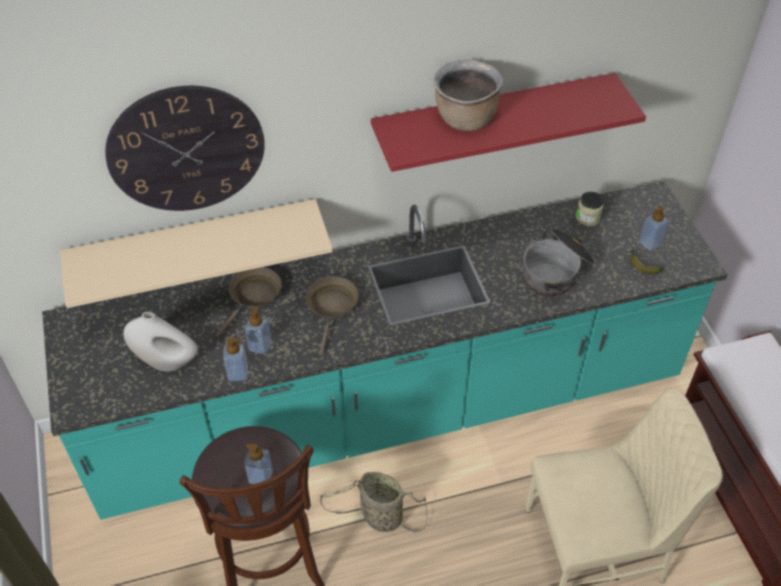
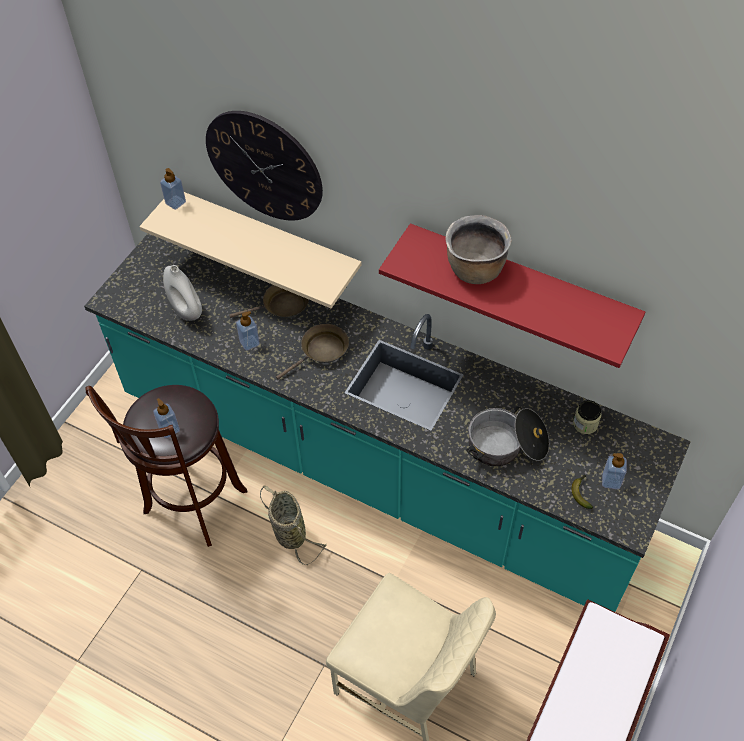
camera: 45 degrees right, 5 degrees up
(238, 373) = (217, 351): soap dispenser -> soap dispenser (175, 202)

